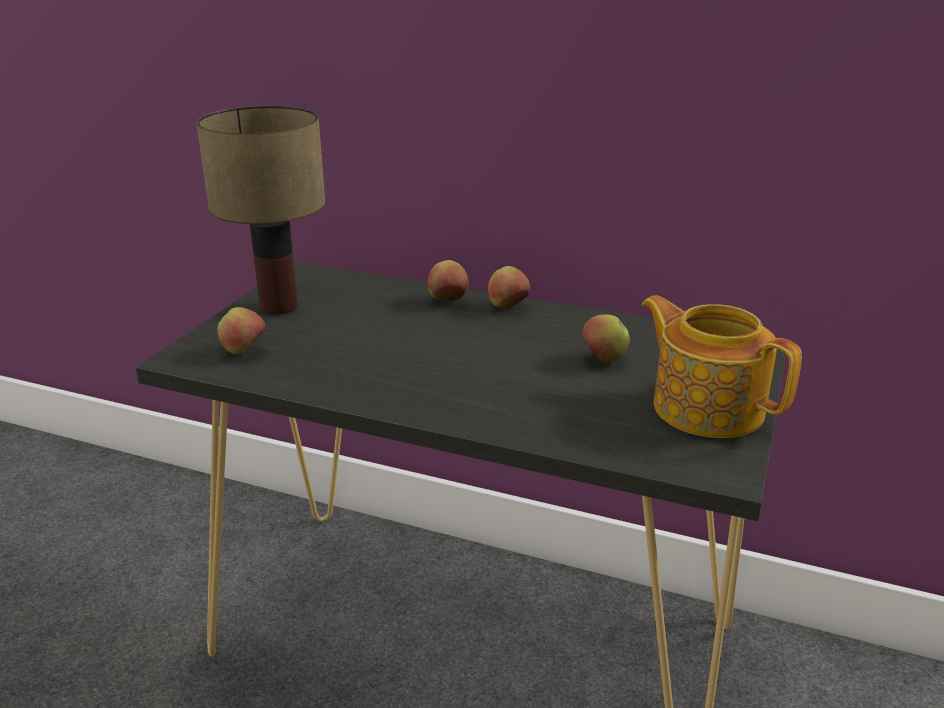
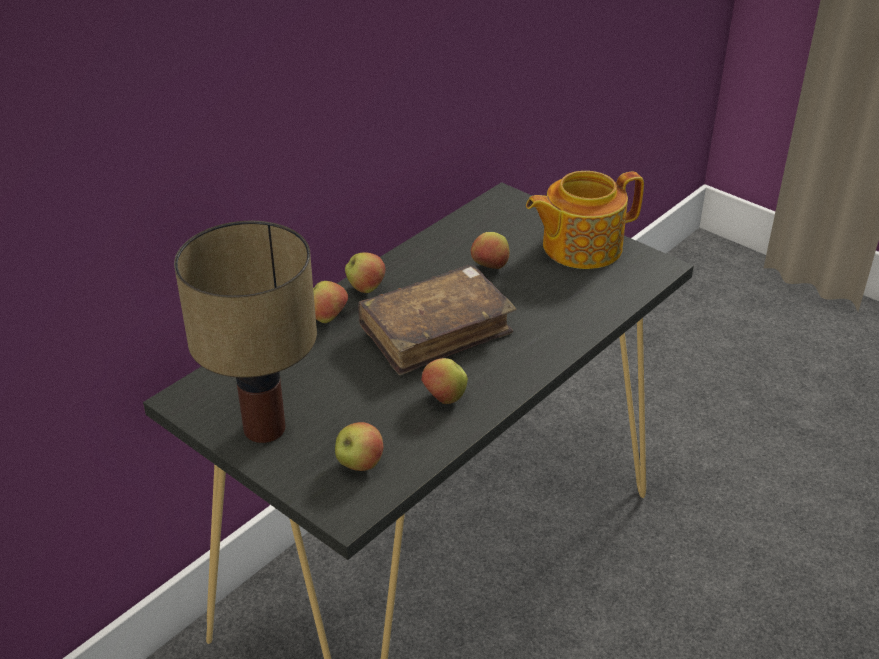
camera: 70 degrees left, 10 degrees up
(356, 373) = (444, 398): none -> apple
(464, 351) = (435, 331): none -> brown book

